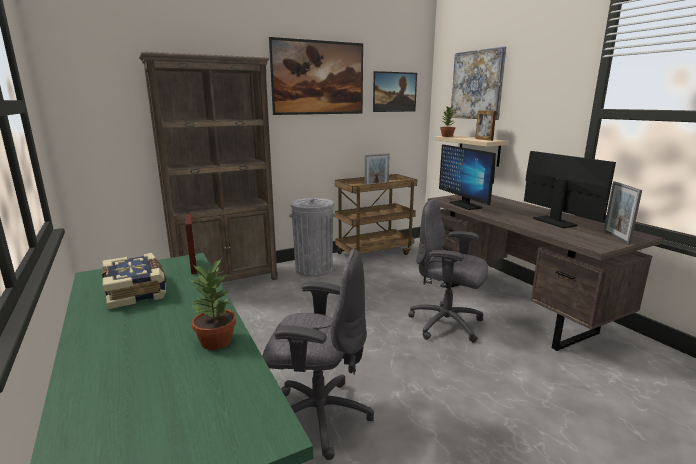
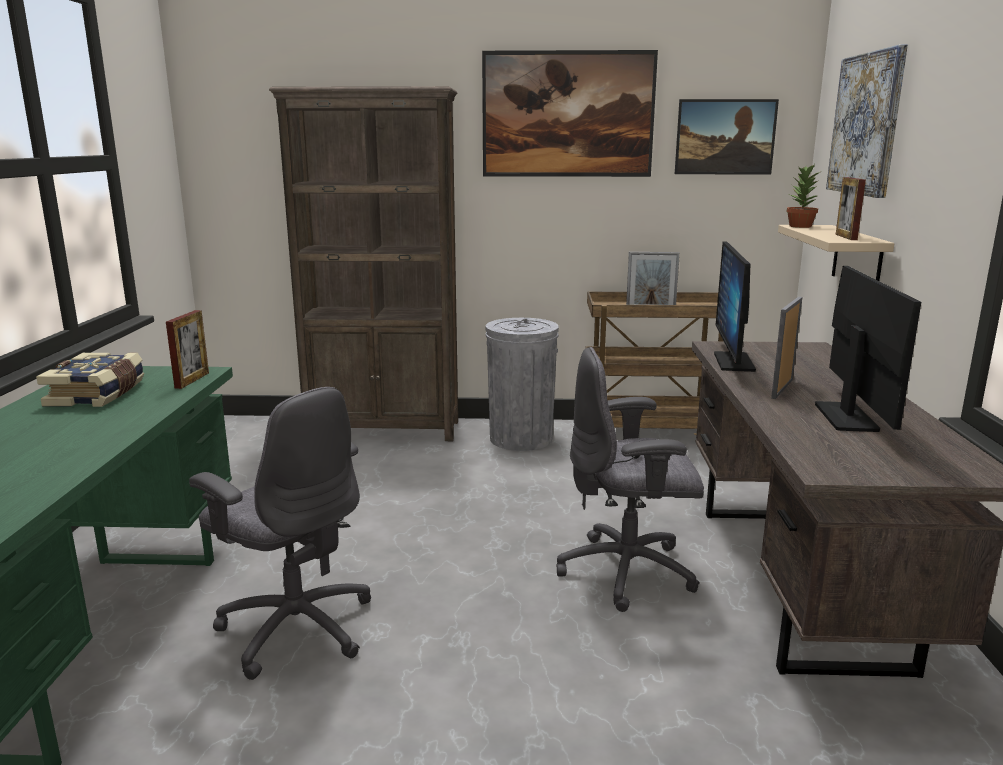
camera: 30 degrees right, 0 degrees up
(217, 341) = (69, 459): potted plant -> none
(447, 324) = (629, 572): grey office chair -> grey office chair turned 60 degrees counterclockwise
(616, 237) = (916, 465): picture frame -> picture frame (782, 389)

